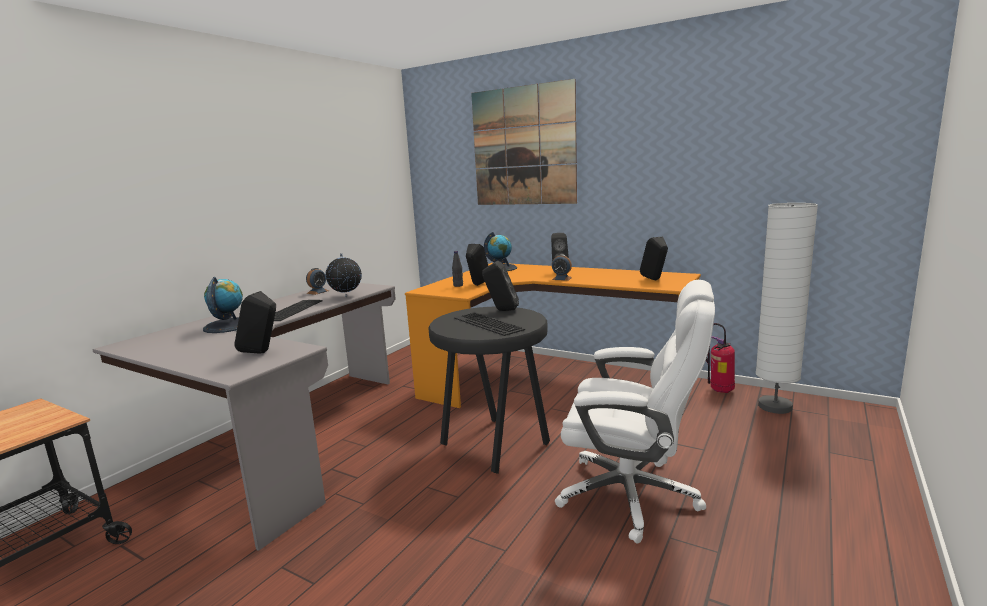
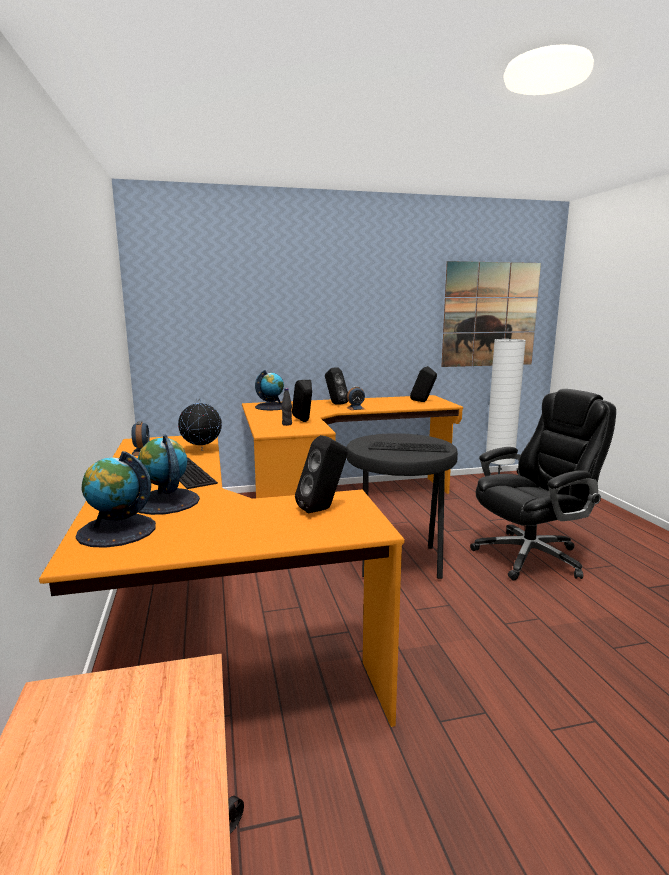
camera: 45 degrees left, 0 degrees up
(169, 335) = (116, 531): none -> globe
(285, 441) = (203, 640): grey desk -> orange desk
(501, 310) = (383, 437): black speaker -> none
(523, 146) = (279, 284): picture -> picture (490, 315)
(631, 495) = (531, 556): white office chair -> black office chair
(719, 391) = (457, 482): fire extinguisher -> none

